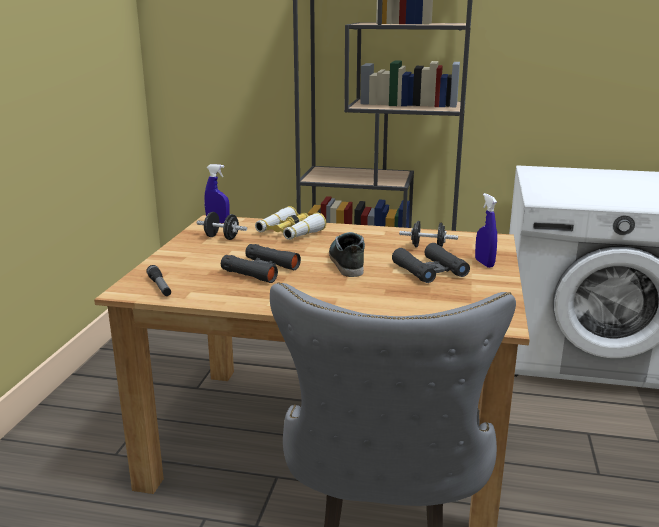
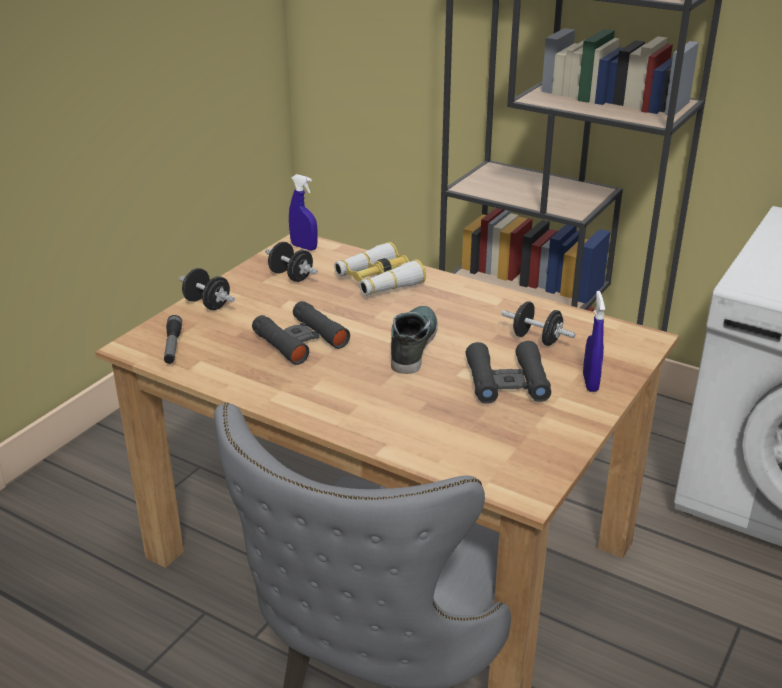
camera: 20 degrees right, 10 degrees up
(168, 260) = (207, 304): none -> black dumbbell

